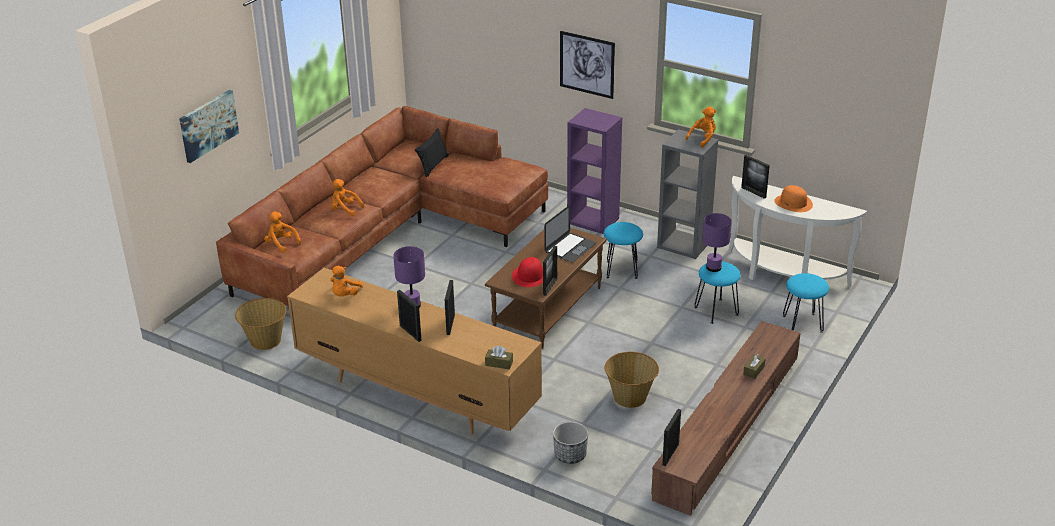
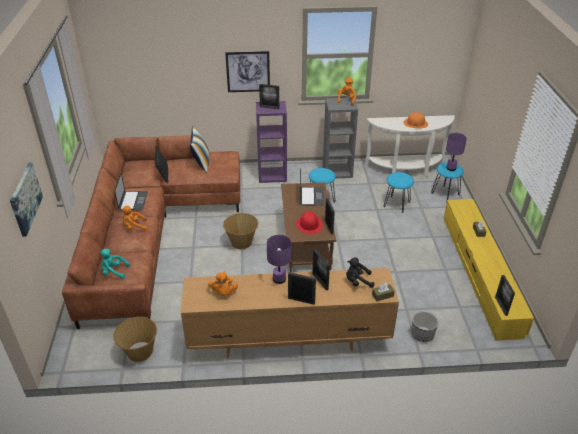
camera: 35 degrees left, 5 degrees up
(281, 244) = (114, 272): orange plush toy -> turquoise plush toy
(371, 183) = (133, 201): none -> laptop
(485, 167) = (201, 163): none -> pillow
(489, 340) = (357, 281): none -> black plush toy
(630, 397) = (412, 279): basket -> basket (242, 242)
(713, 268) = (396, 178): purple table lamp -> purple table lamp (451, 168)
(728, 428) = (480, 272): brown tv stand -> yellow tv stand
(753, 192) = (389, 124): picture frame -> picture frame (269, 107)

